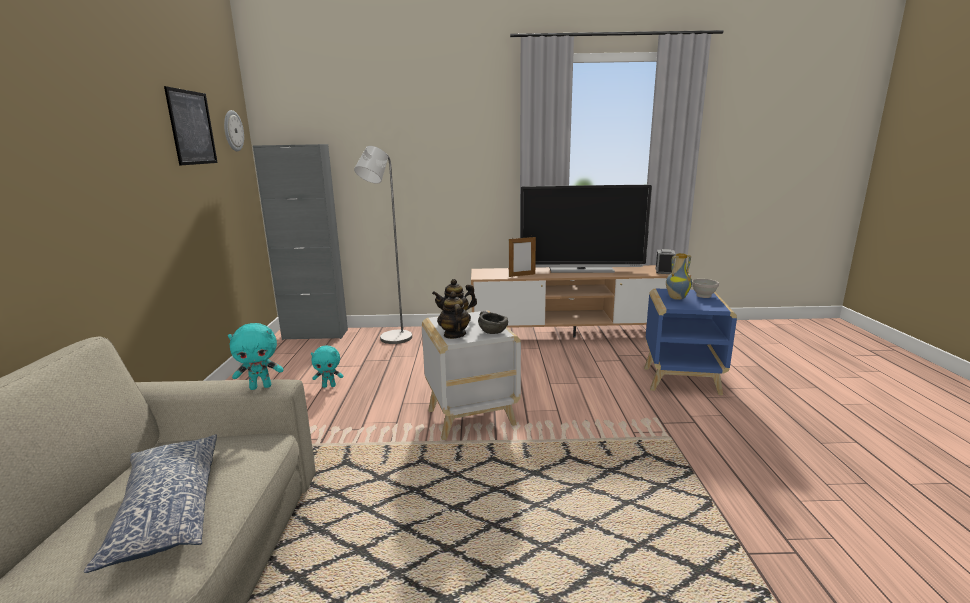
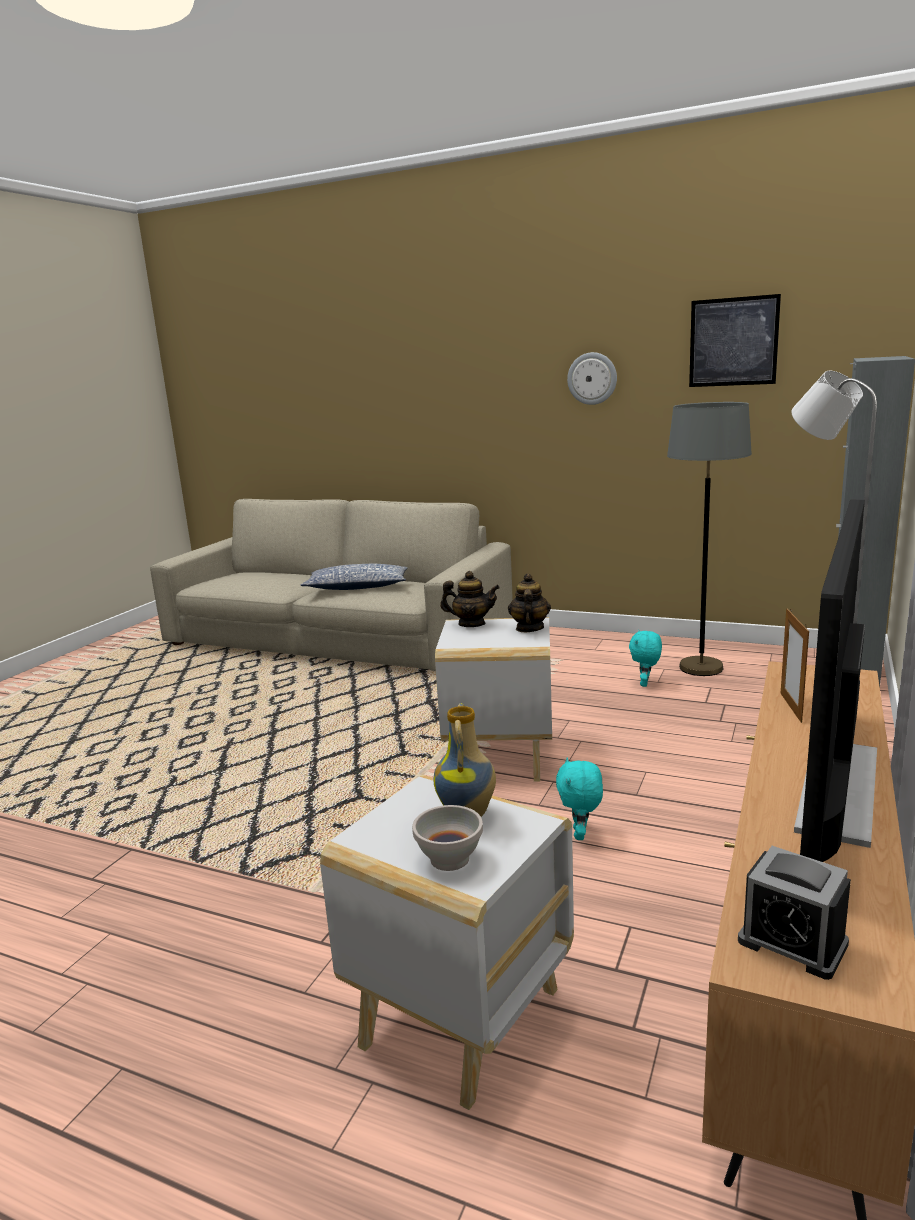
camera: 115 degrees right, 0 degrees up
(232, 131) = (847, 336): wall clock -> wall clock (592, 378)
(261, 387) = (441, 574): turquoise plush toy -> turquoise plush toy (581, 834)
(297, 371) = (701, 668): none -> grey floor lamp
(493, 332) = (459, 640): grey bowl -> none
(682, 380) = (459, 1020): blue side table -> white side table

